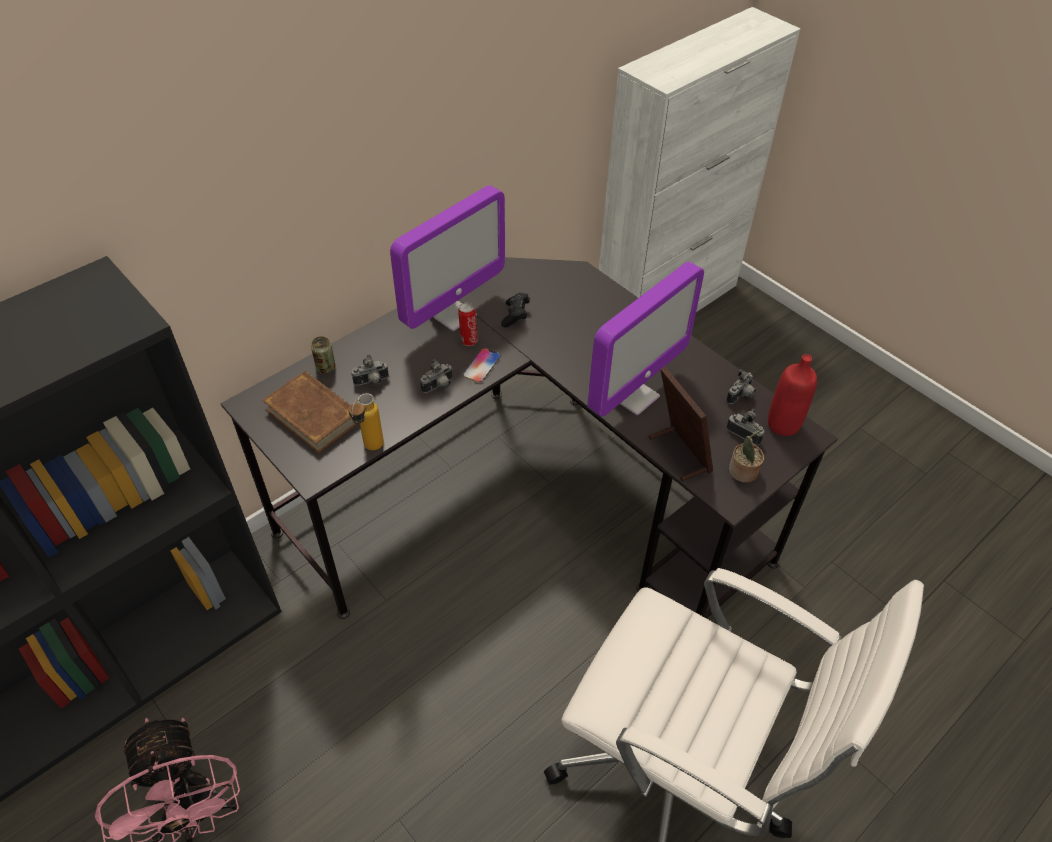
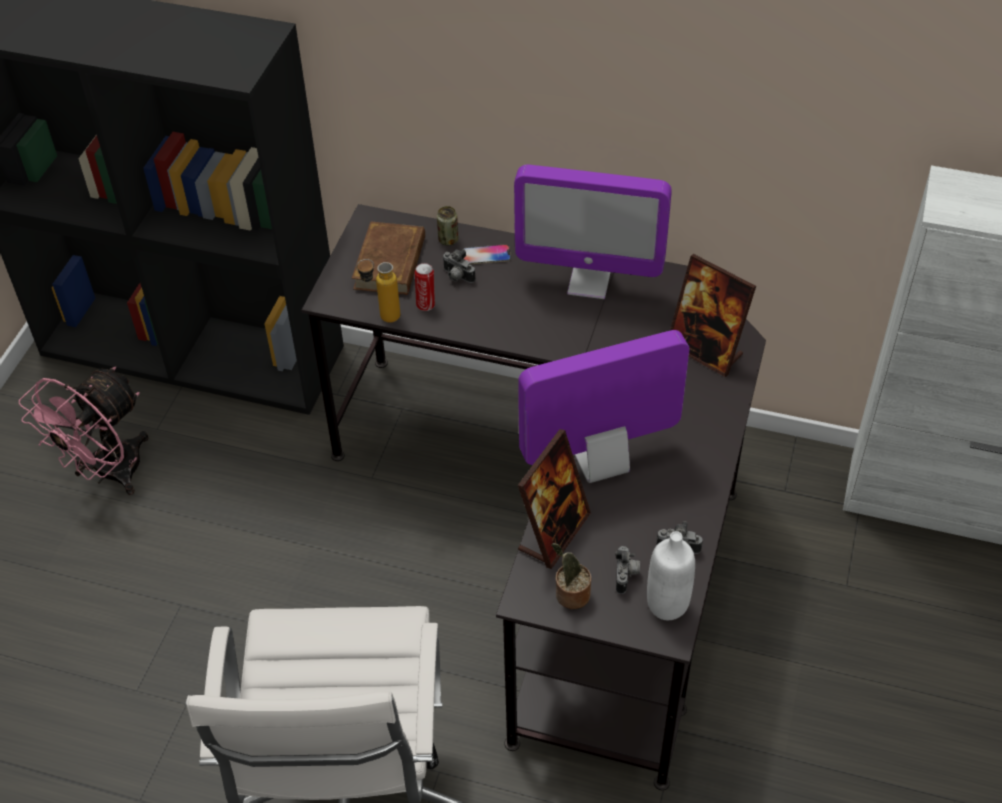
camera: 60 degrees right, 0 degrees up
(439, 387) = (490, 322): camera -> none
(468, 340) = (566, 311): can -> can (426, 304)
(482, 366) = (541, 337): phone -> phone (486, 255)
(515, 316) = (630, 326): black game controller -> none
(572, 292) = (705, 351): none -> picture frame
(633, 395) = (600, 464): monitor -> monitor turned 150 degrees clockwise
(783, 424) = (667, 604): red bottle -> white bottle

